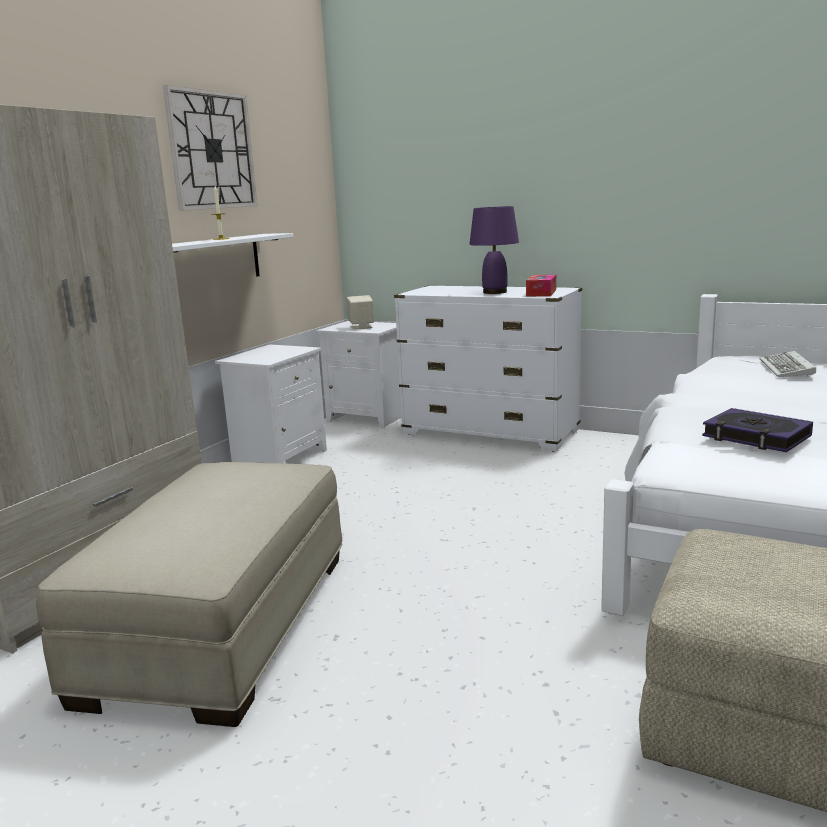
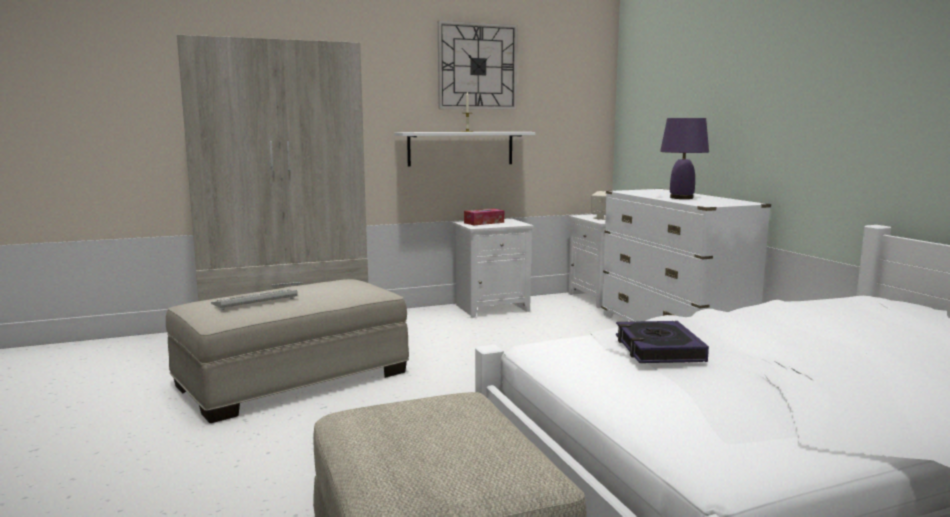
camera: 40 degrees right, 5 degrees down
(541, 293) = (713, 202): tissue box -> tissue box (484, 222)
(788, 369) = (899, 318): keyboard -> keyboard (253, 302)

